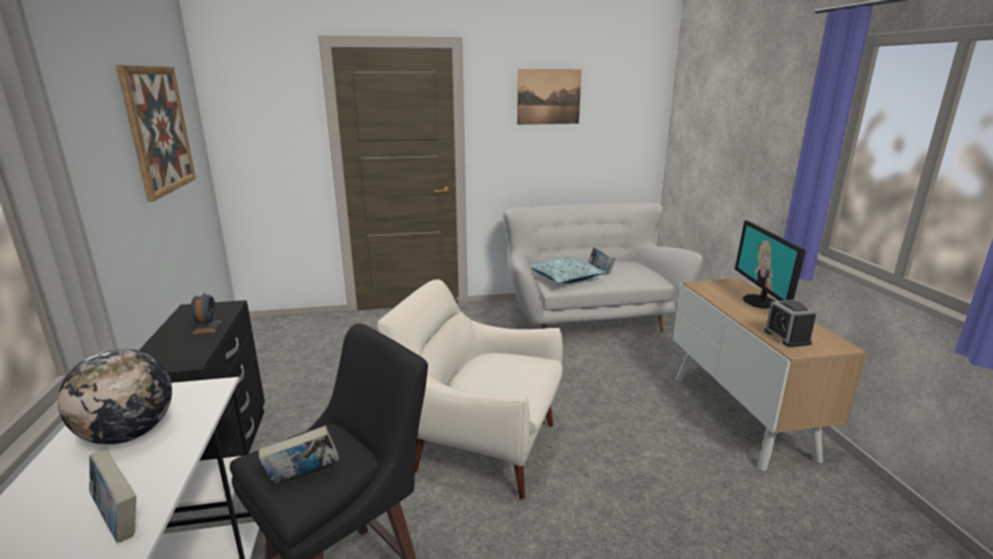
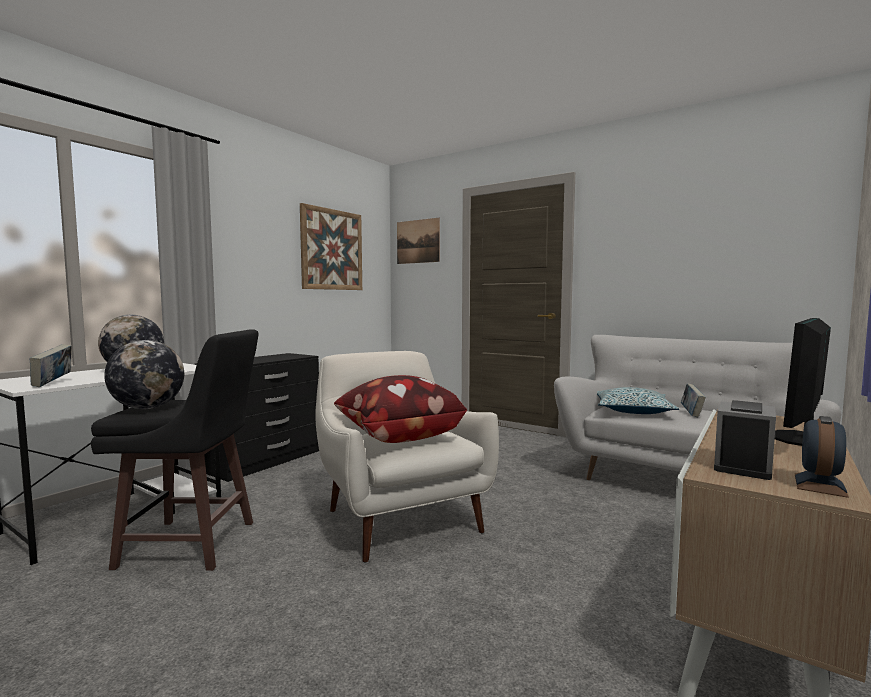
camera: 45 degrees right, 15 degrees down
(207, 327) = (271, 359): alarm clock -> alarm clock (819, 485)
(303, 477) = (147, 408): book -> globe
(500, 380) = (397, 437): none -> pillow
(548, 97) = (666, 219): picture -> picture (418, 241)

